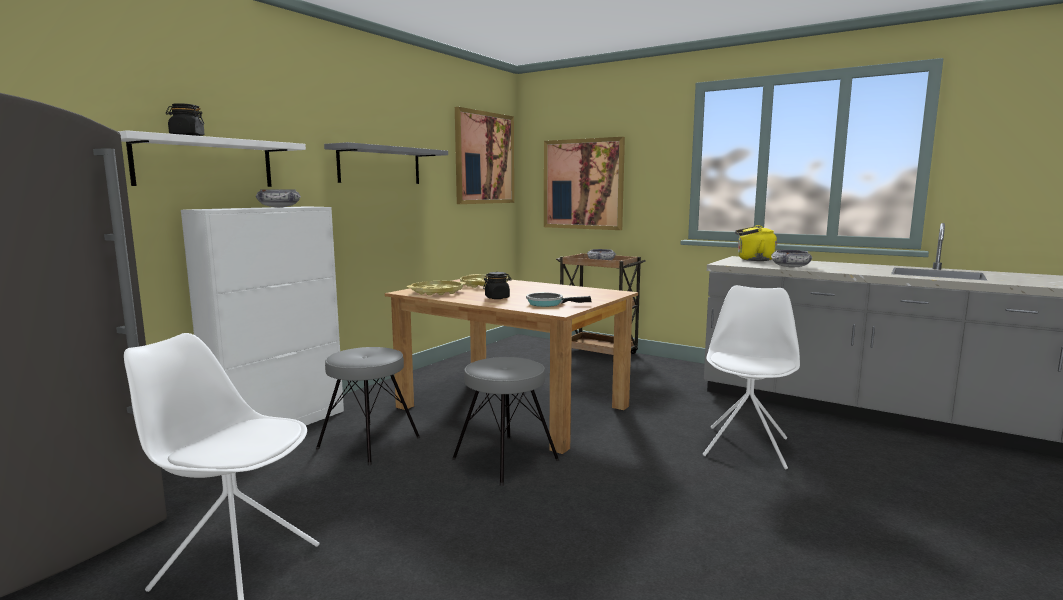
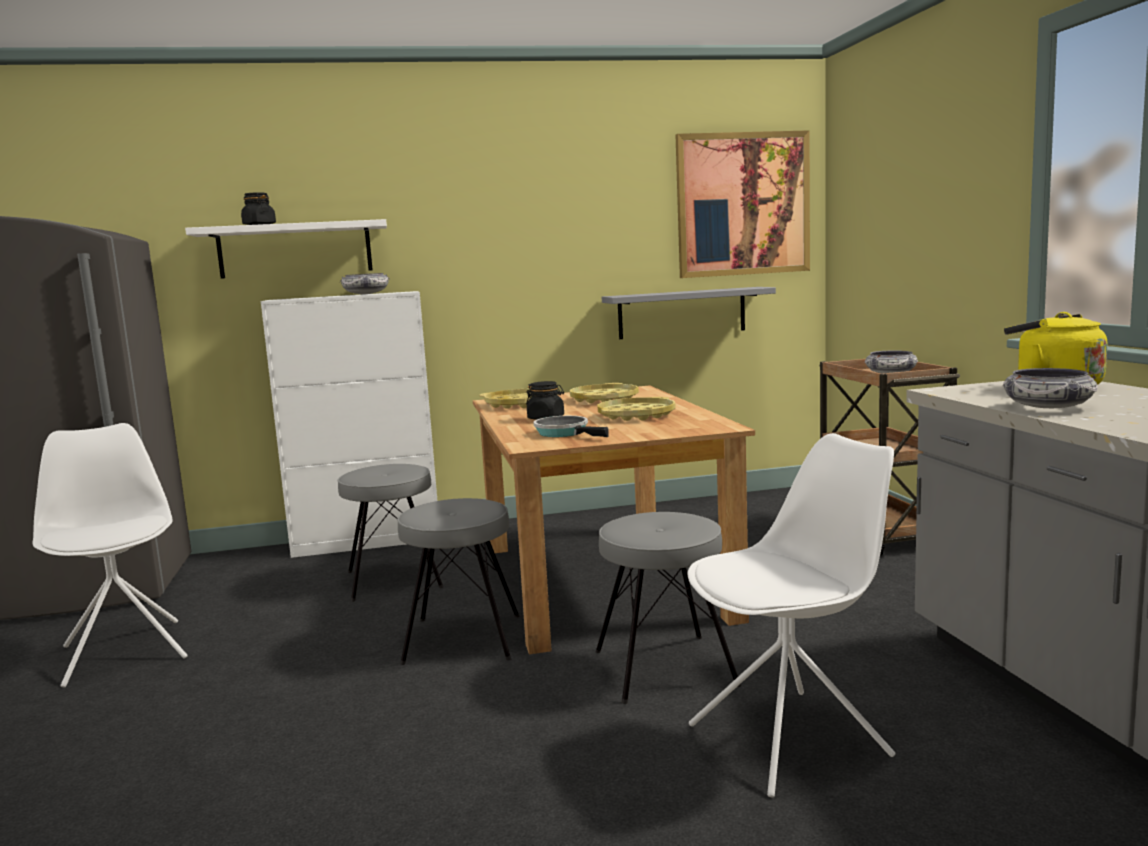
camera: 45 degrees right, 0 degrees up
(380, 165) = (533, 233): grey shelf -> grey shelf (682, 313)
(546, 291) = (636, 415): none -> yellow tray
(583, 184) = (892, 235): picture -> none
(639, 437) = (664, 668): none -> grey stool

